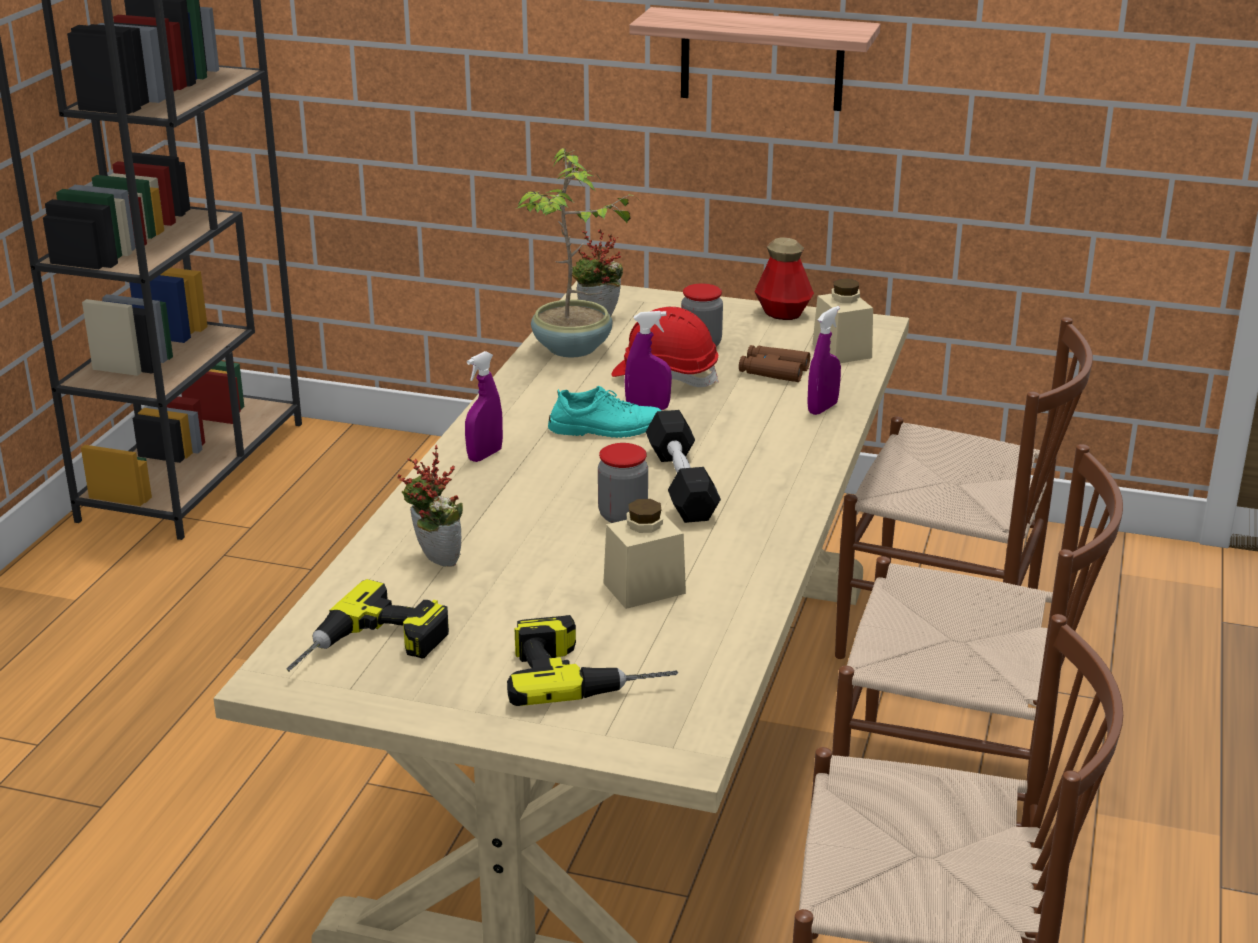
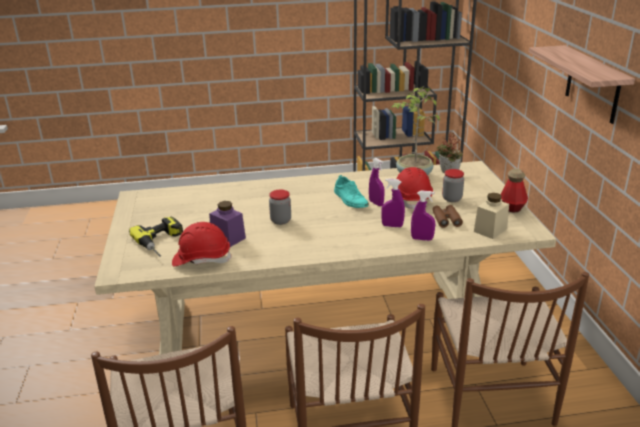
camera: 65 degrees right, 0 degrees up
(370, 650) = (157, 204): power drill -> none
(433, 560) = (221, 198): potted plant -> none
(485, 455) = (305, 185): purple spray bottle -> purple spray bottle (392, 226)
(644, 588) = (228, 238): beige jar -> purple jar
(681, 484) = (317, 225): black dumbbell -> none
(709, 634) = (201, 259): none -> red hard hat

